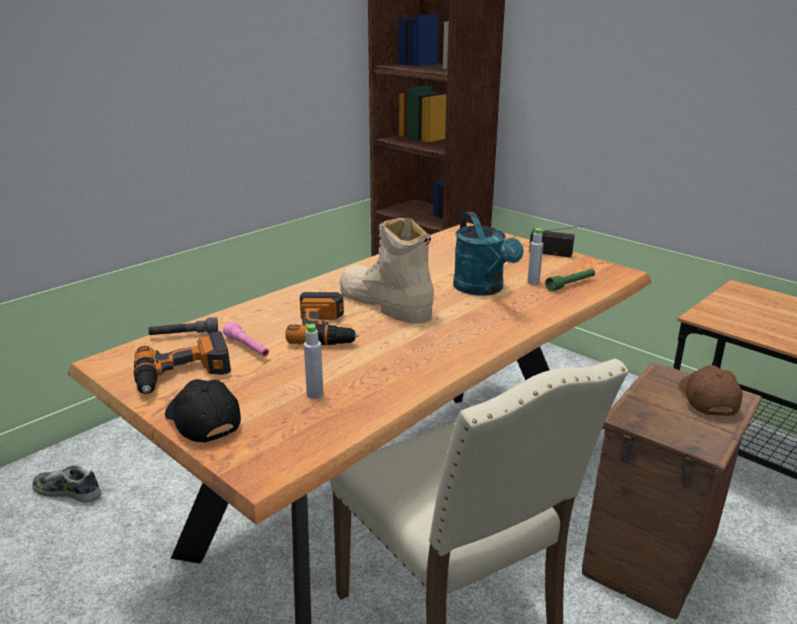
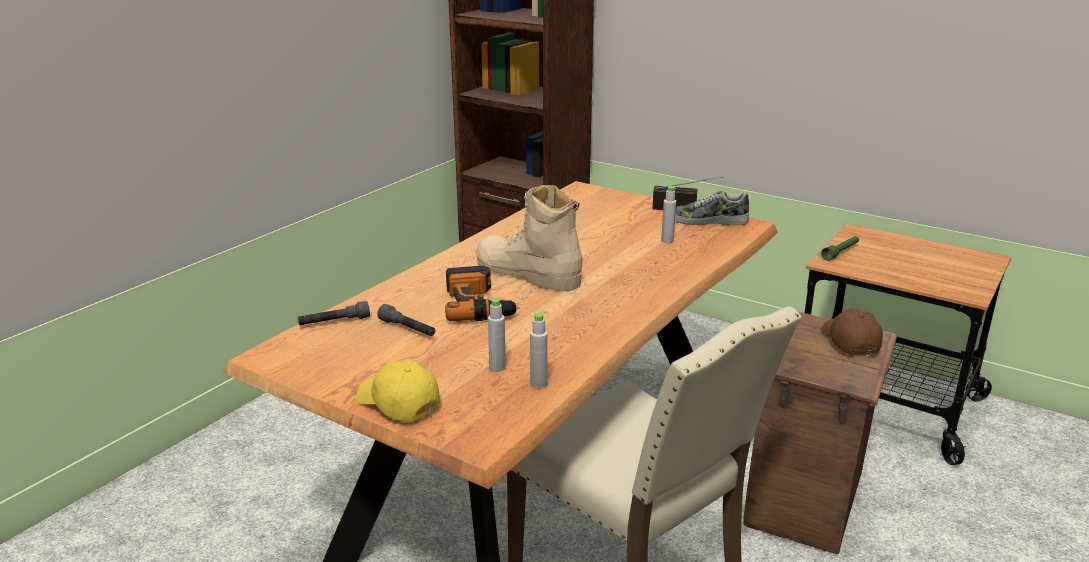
camera: 10 degrees left, 0 degrees up
(68, 491) = (180, 510): shoe -> shoe (709, 221)
(183, 374) = (354, 361): power drill -> none
(201, 421) = (397, 403): black cap -> yellow cap
(247, 348) = (408, 329): pink flashlight -> grey flashlight
(348, 415) = (538, 384): none -> grey bottle
(483, 289) = (620, 251): turquoise watering can -> none
(571, 284) = (704, 240): green flashlight -> green flashlight (840, 252)

